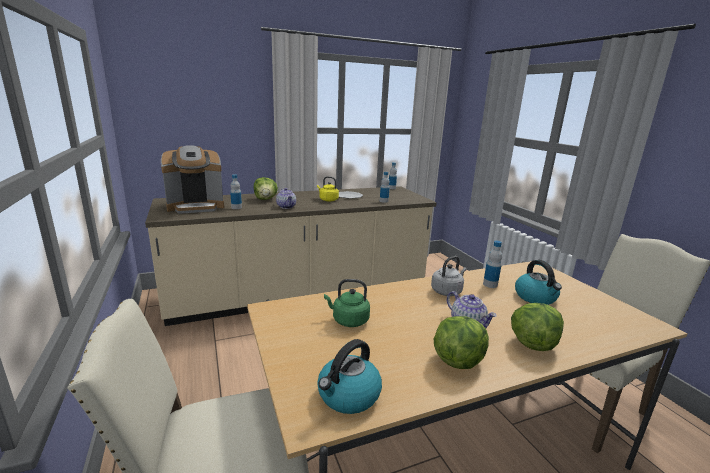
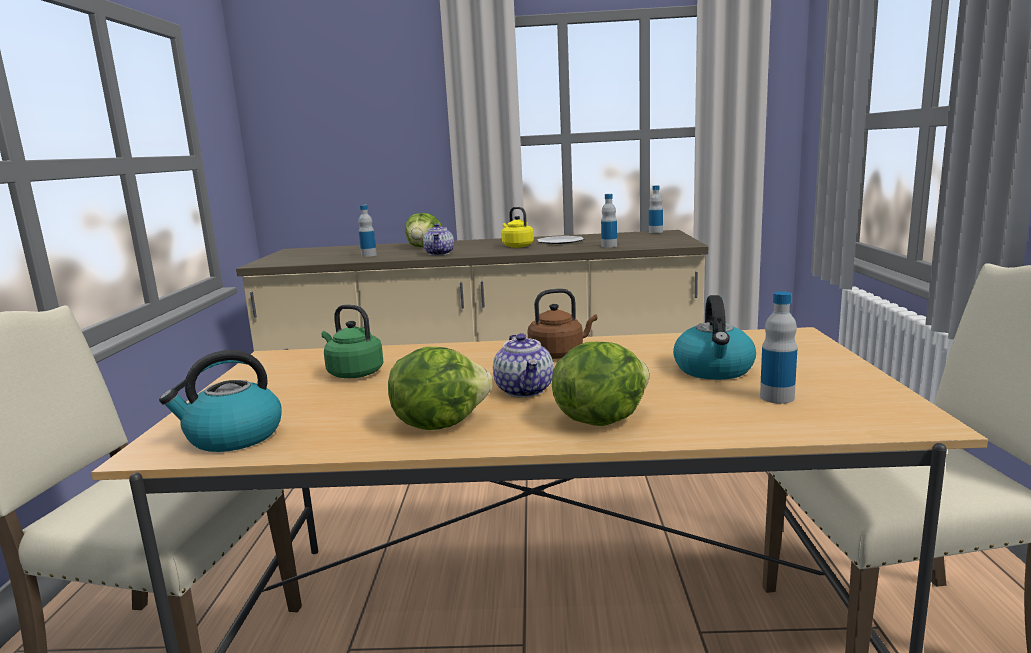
camera: 25 degrees right, 5 degrees down
(196, 207) = (319, 255): coffee machine -> none
(447, 291) = (559, 354): grey kettle -> brown kettle
(490, 284) = (652, 351): bottle -> bottle (777, 397)

